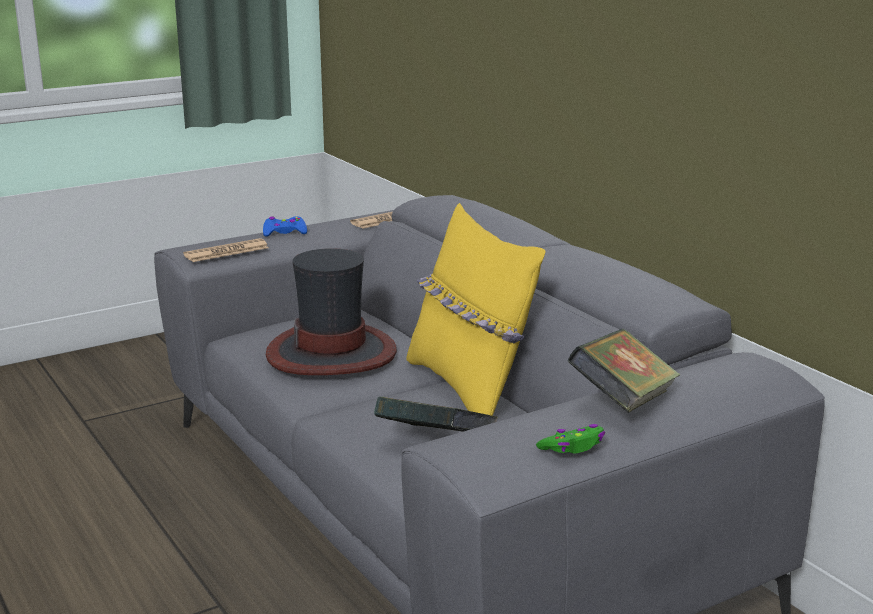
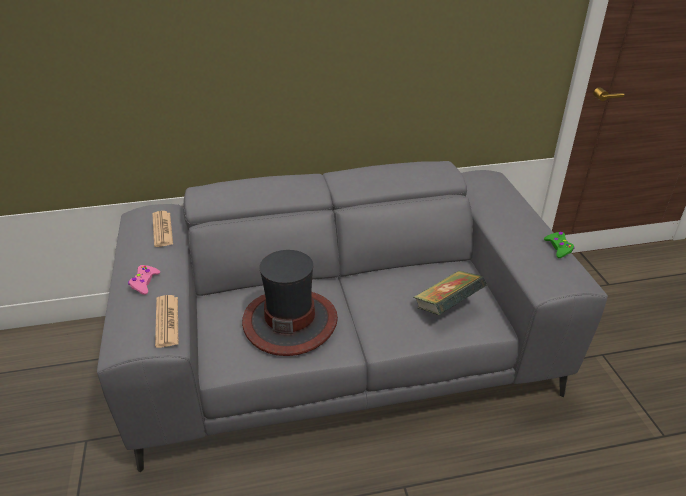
camera: 70 degrees left, 15 degrees up
(284, 232) = (144, 283): blue game controller -> pink game controller
(469, 388) = (372, 277): yellow pillow -> none
(623, 402) = (512, 221): book -> none

